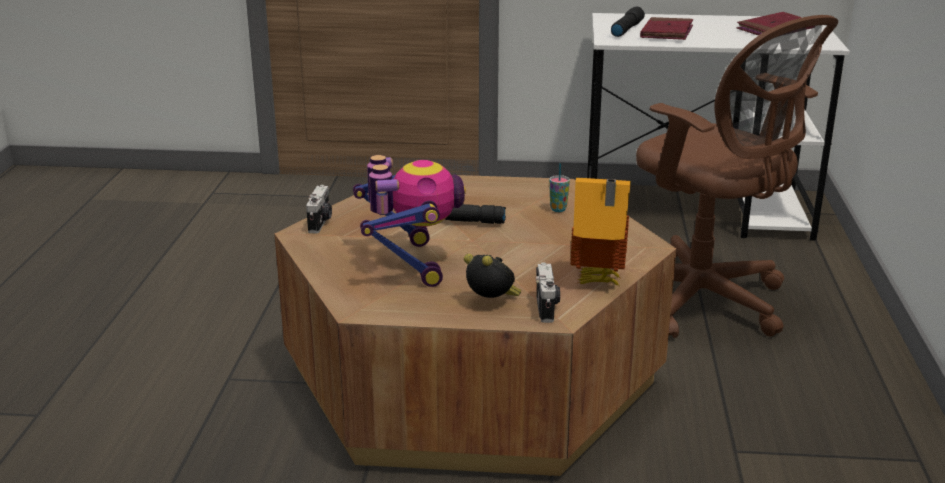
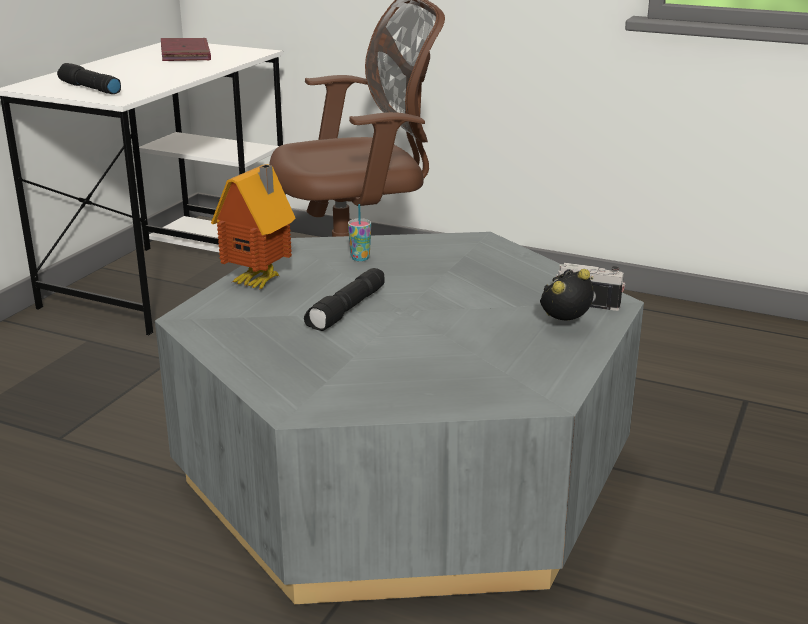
camera: 70 degrees left, 0 degrees up
(320, 222) = (271, 391): camera -> none
(409, 263) = (442, 352): toy robot -> none
(472, 375) = (403, 473): brown coffee table -> grey coffee table
(598, 282) = (544, 273): toy house -> toy house (260, 283)
(666, 33) = (130, 80): red book -> none

